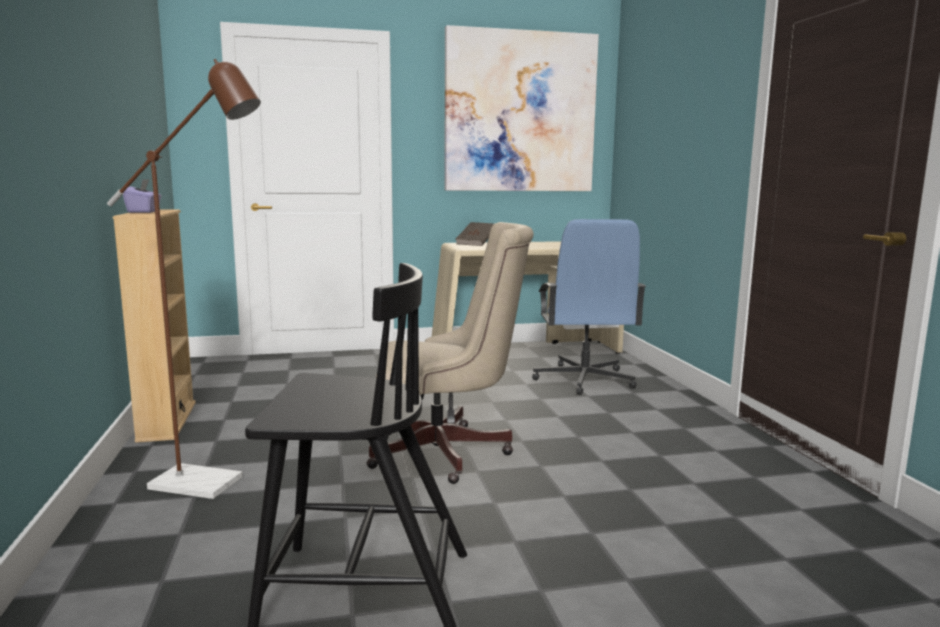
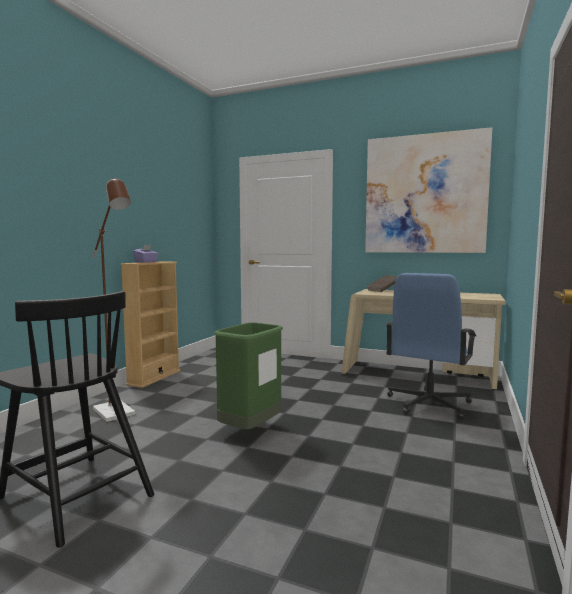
camera: 35 degrees right, 5 degrees down
(448, 453) = (250, 430): beige office chair -> green trash can

